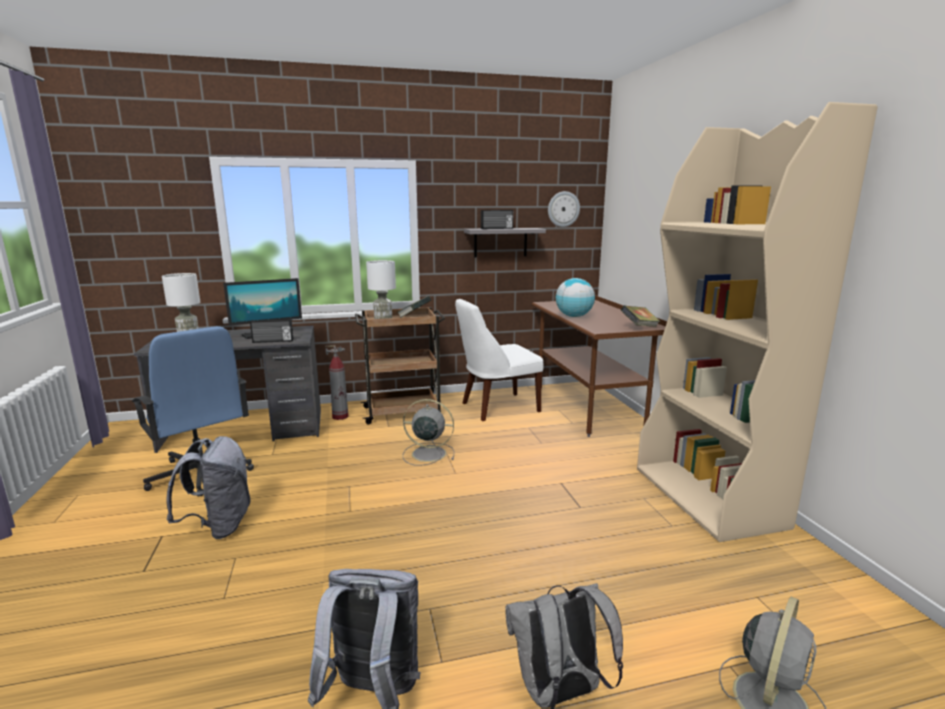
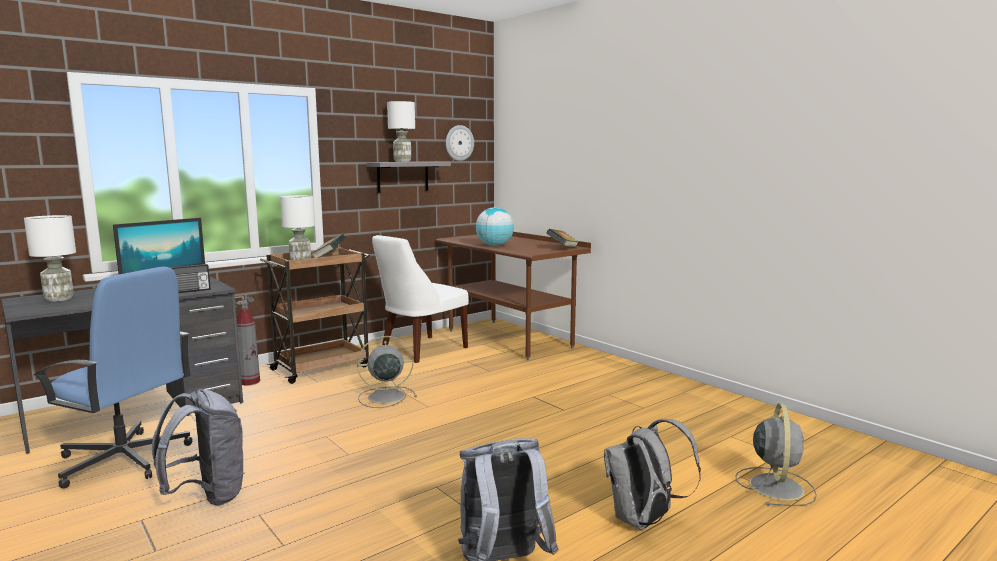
camera: 25 degrees left, 5 degrees down
(497, 228) = (402, 161): radio -> white table lamp
(709, 497) = (656, 385): beige bookcase -> none

